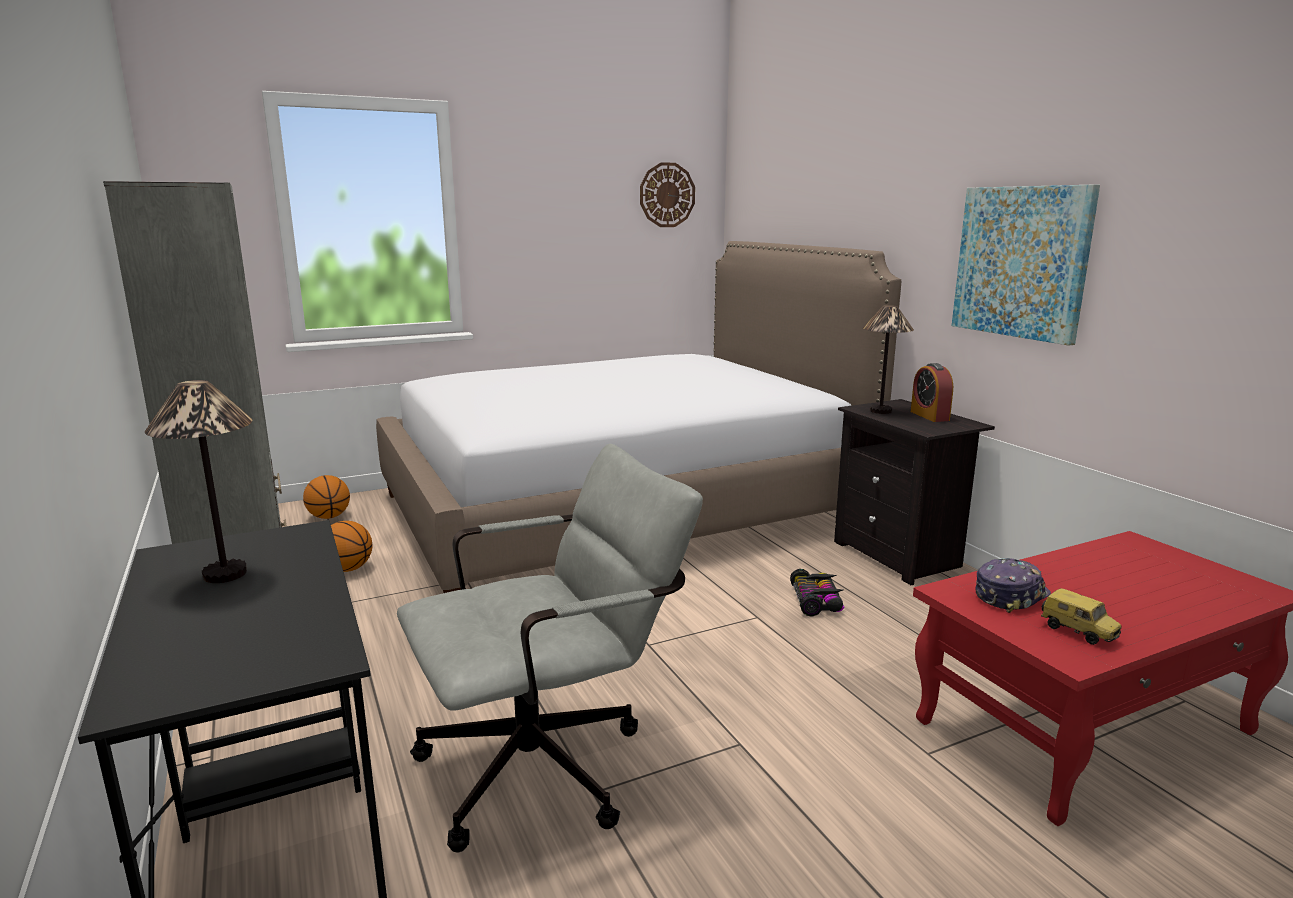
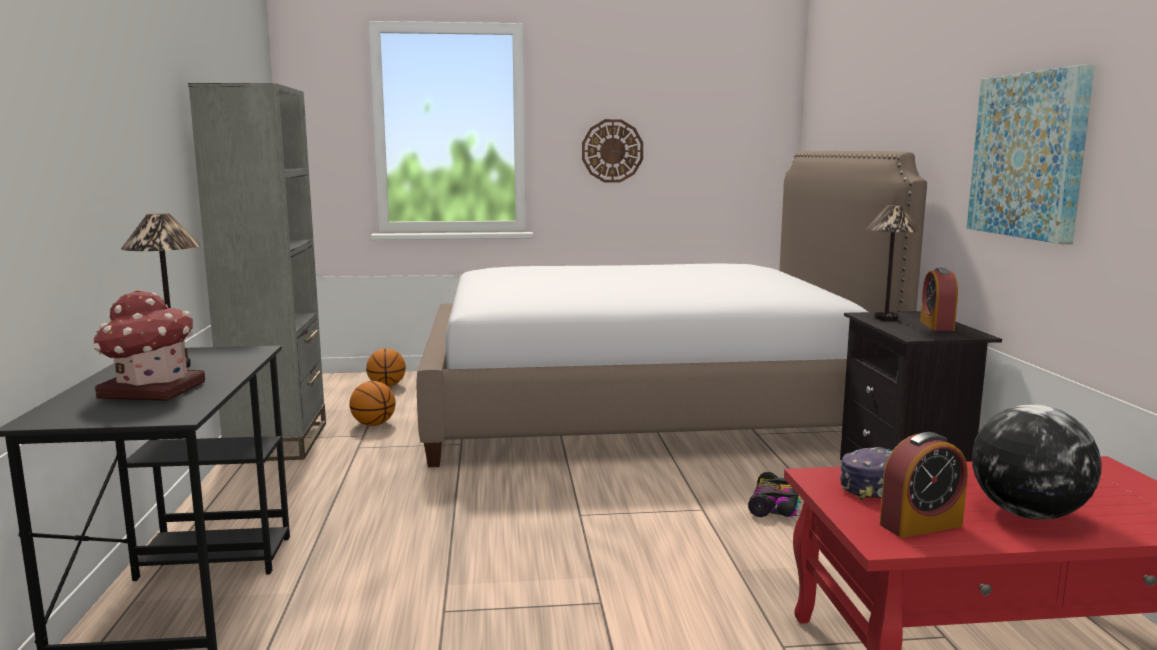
camera: 20 degrees right, 5 degrees down
(240, 621) = (151, 390): none -> toy house
(552, 763) = (427, 584): grey office chair -> none
(667, 195) = (737, 106): wall clock -> wall clock (612, 151)
(1079, 632) = (920, 525): toy car -> alarm clock
(1138, 603) = (1027, 514): none -> globe

